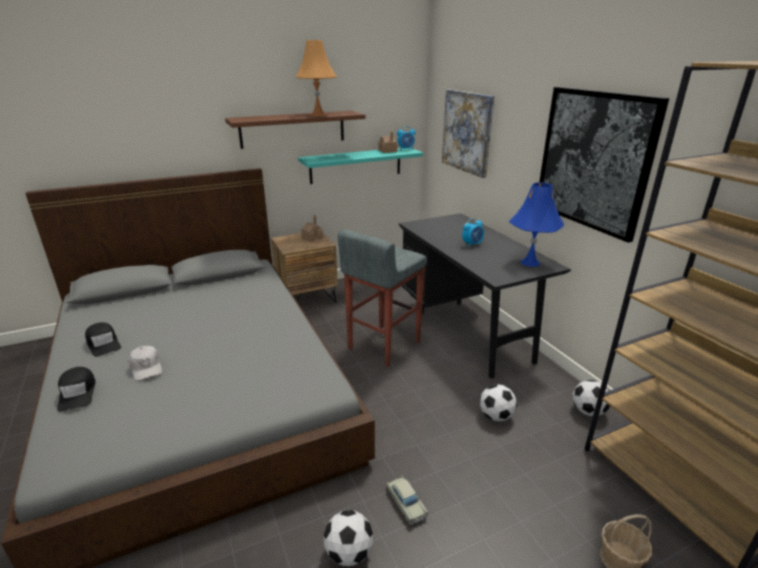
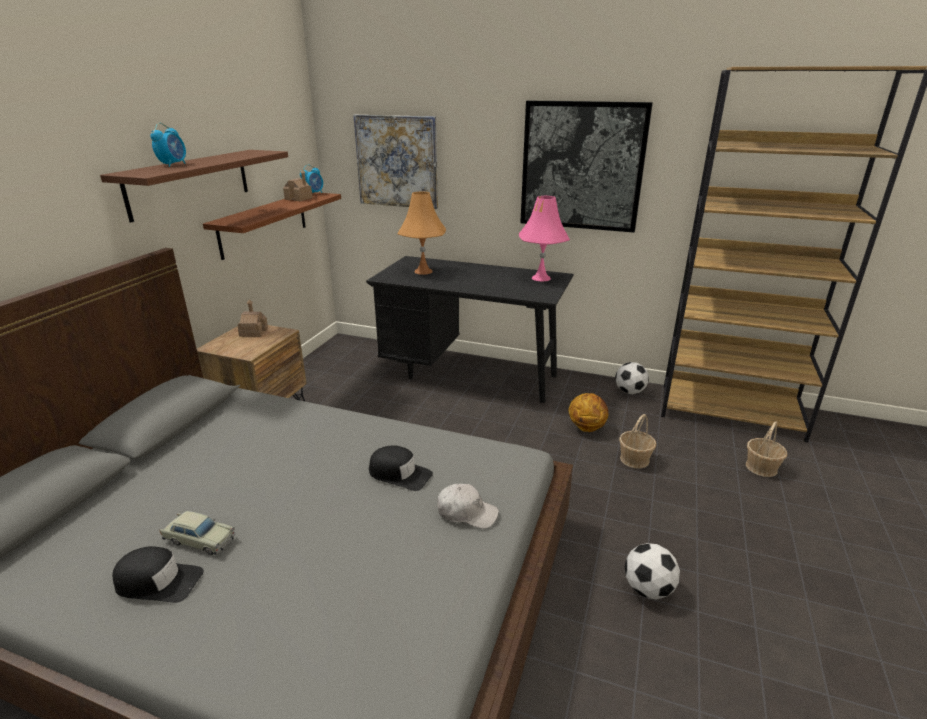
camera: 45 degrees left, 0 degrees up
(78, 393) = (254, 648): black cap -> black cap (399, 474)
(146, 367) = (296, 560): white cap -> white cap (467, 512)
(318, 114) = (231, 157): orange table lamp -> orange table lamp (423, 271)
(356, 165) = (264, 224): turquoise shelf -> brown shelf
(382, 345) = (420, 422): grey stool -> none
(406, 504) = (627, 526): beige toy car -> beige toy car (200, 539)
(472, 244) = (472, 278): alarm clock -> alarm clock (173, 165)
(496, 416) = (586, 427): football -> basketball
(496, 464) = (634, 459): none -> basket
(530, 262) = (541, 278): blue table lamp -> pink table lamp

